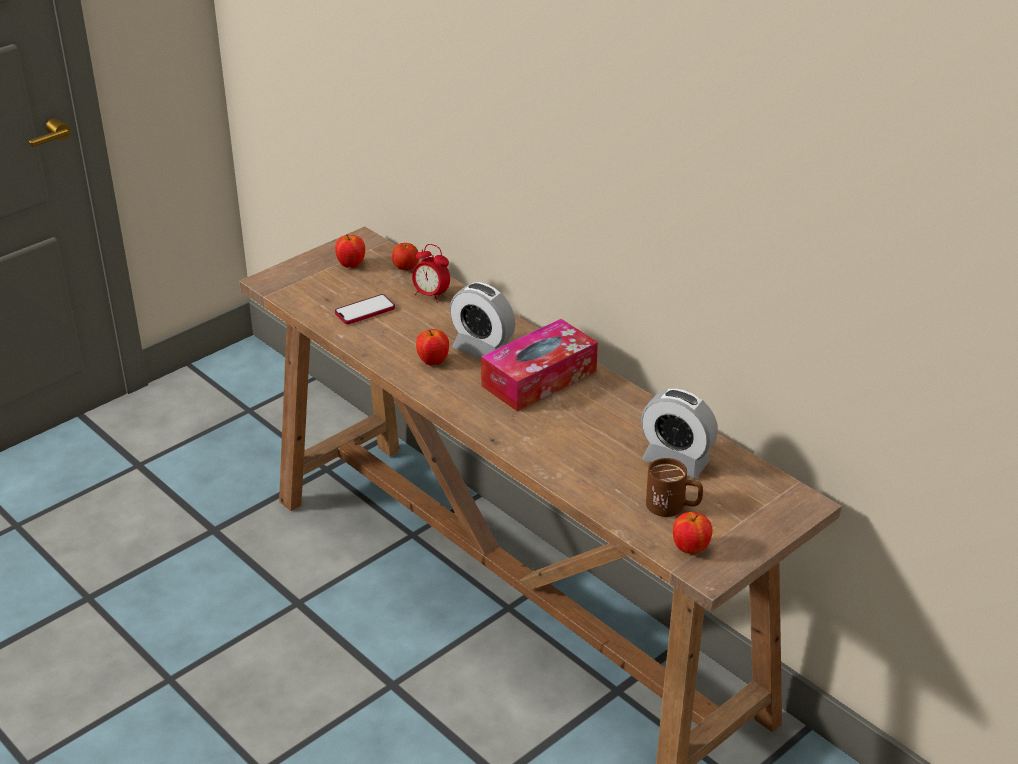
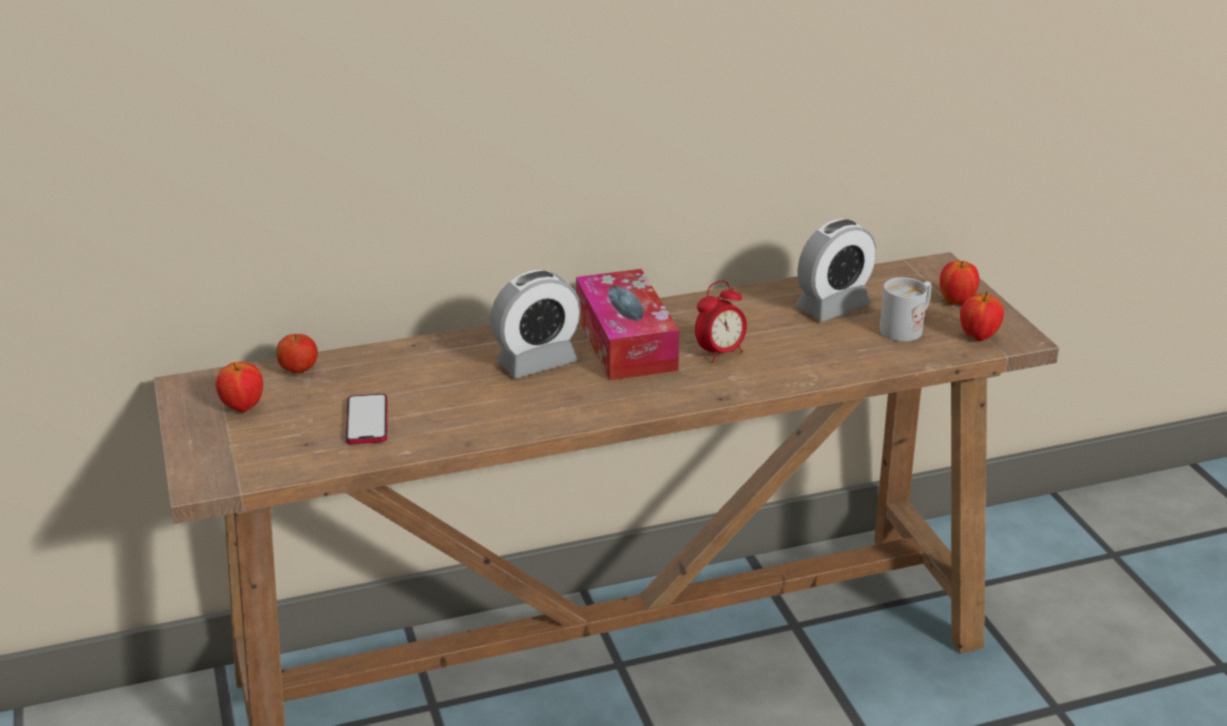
camera: 65 degrees left, 5 degrees down
(431, 295) = (382, 368): alarm clock -> alarm clock (720, 353)
(433, 362) = (531, 399): apple -> apple (956, 302)
(673, 507) = (907, 328): brown mug -> white mug

